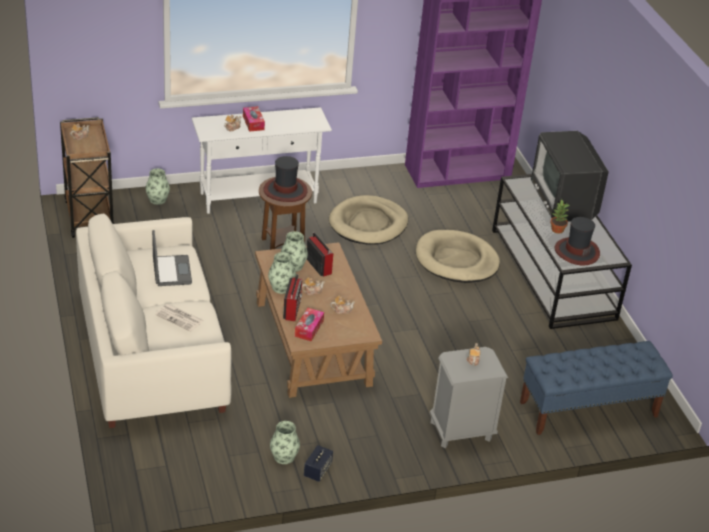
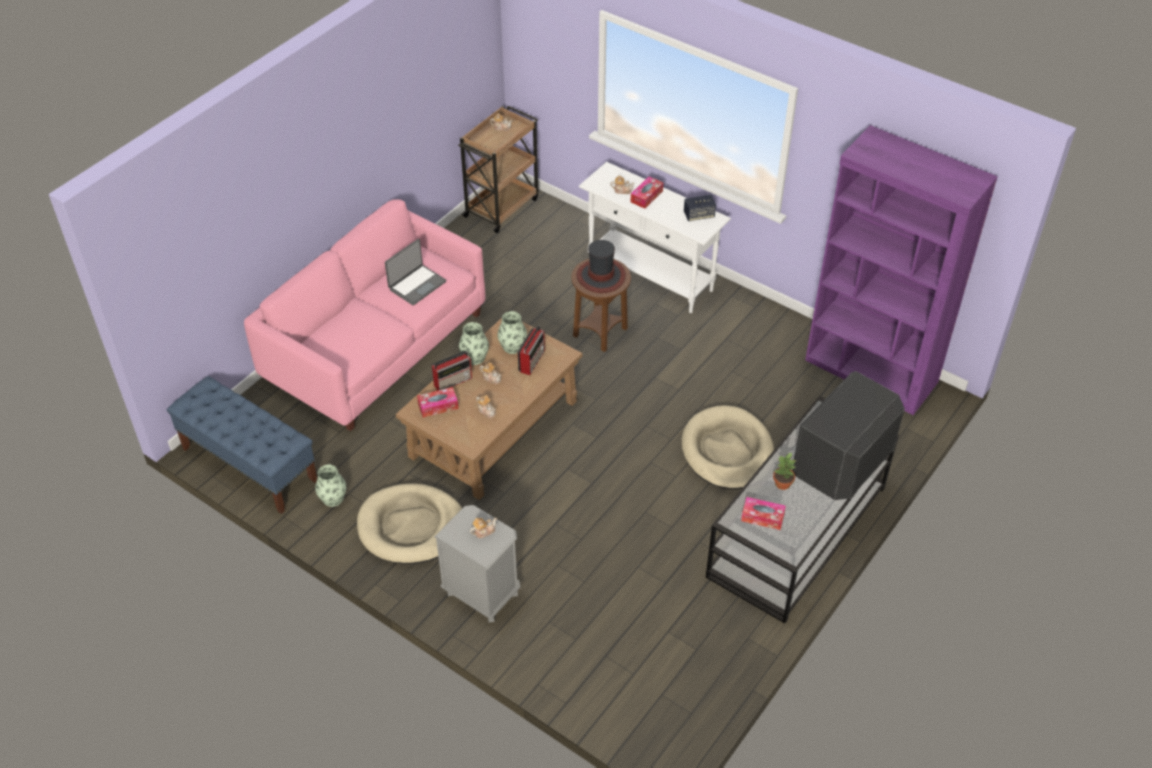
camera: 55 degrees right, 10 degrees up
(151, 353) = (376, 346): white sofa -> pink sofa
(157, 200) = (571, 226): vase -> none
(180, 318) = (362, 326): newspaper -> none
(317, 470) = (336, 529): speaker -> speaker (699, 215)
(368, 224) = (704, 362): beige dog bed -> beige dog bed (411, 527)
(576, 251) = (762, 517): hat -> tissue box
(588, 409) = (614, 673): blue bench -> blue bench (249, 464)

